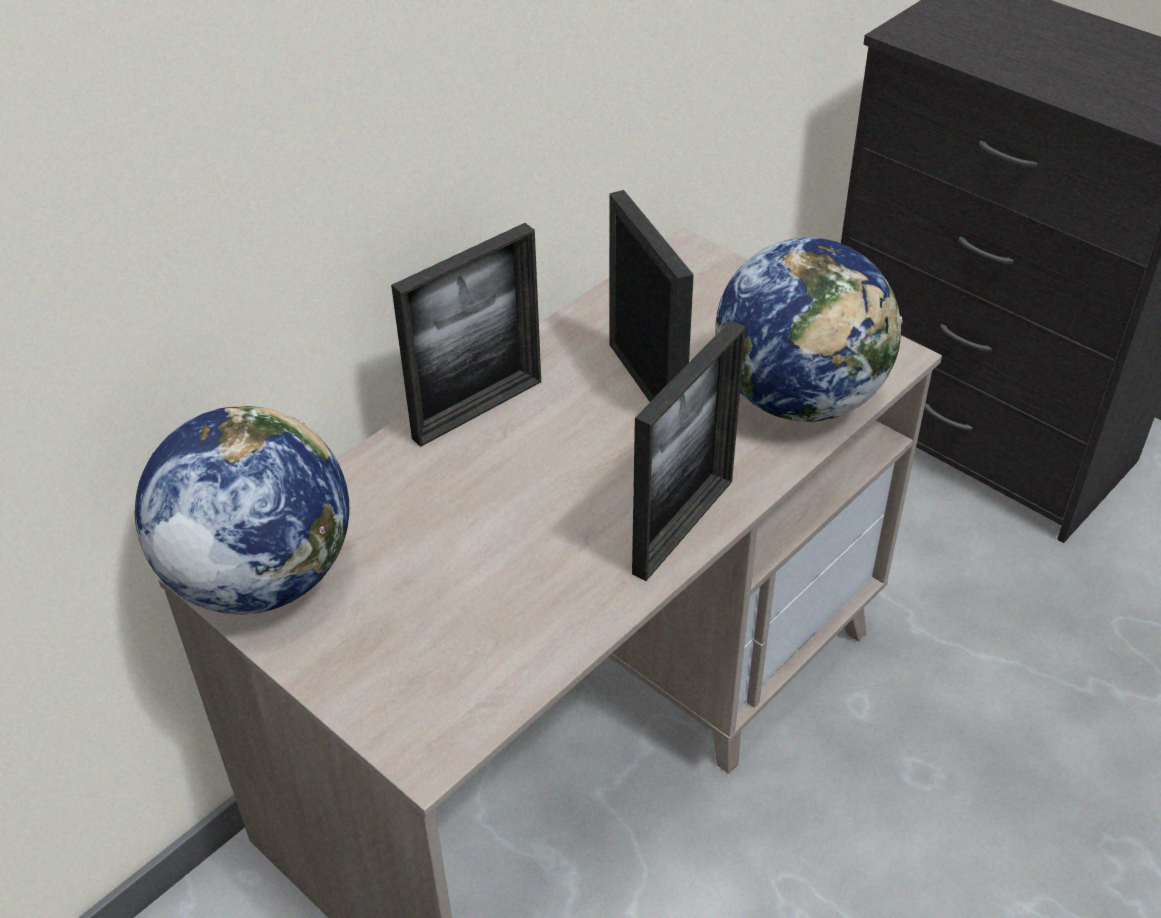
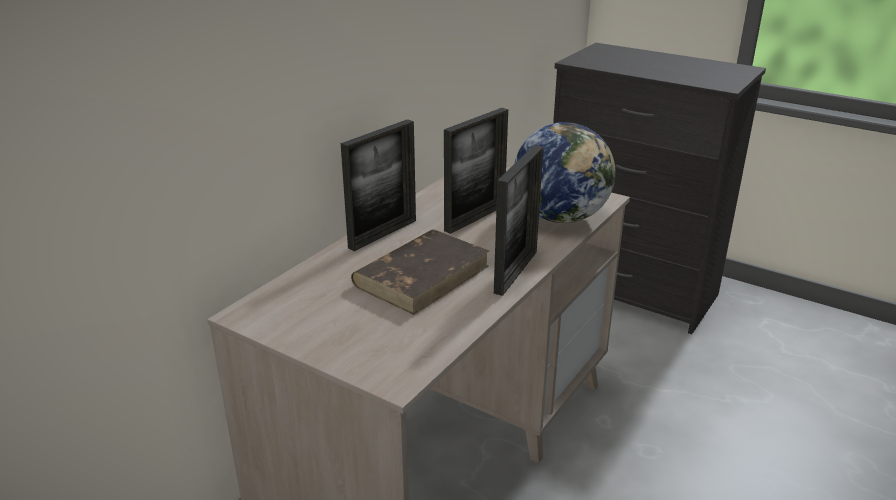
camera: 10 degrees left, 15 degrees down
(260, 577) = (272, 312): globe -> none
(523, 517) = (422, 275): none -> brown book
(646, 385) = (475, 218): picture frame -> picture frame turned 75 degrees clockwise

